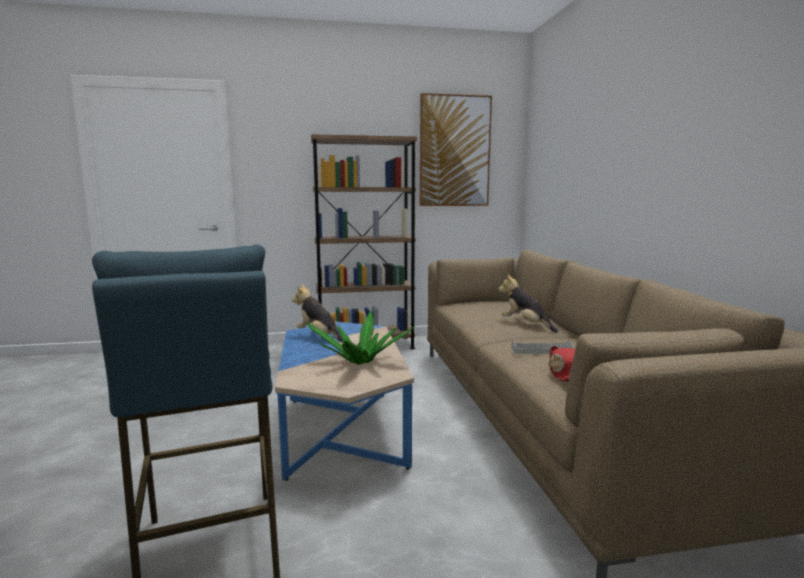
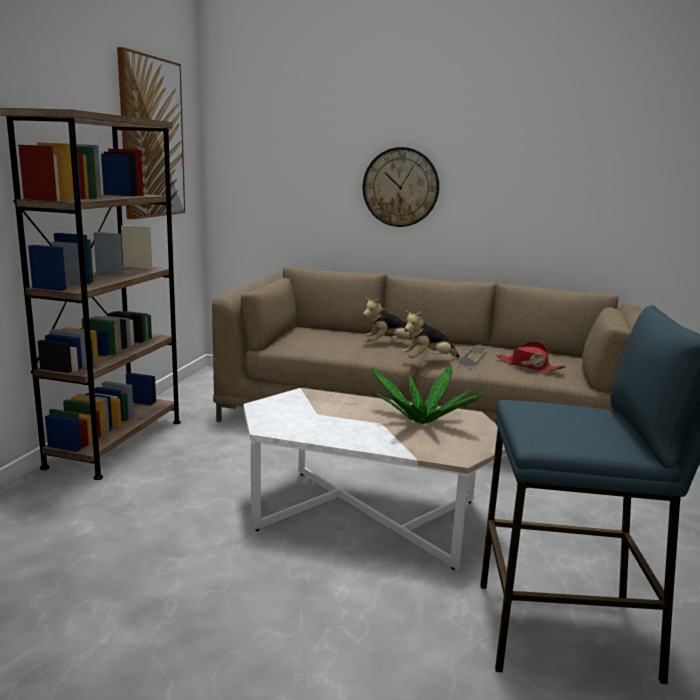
camera: 65 degrees left, 5 degrees up
(319, 337) = (307, 422): plush toy -> plush toy (428, 360)
(343, 430) = (368, 515): blue coffee table -> white coffee table
(619, 174) = (400, 187): none -> wall clock

